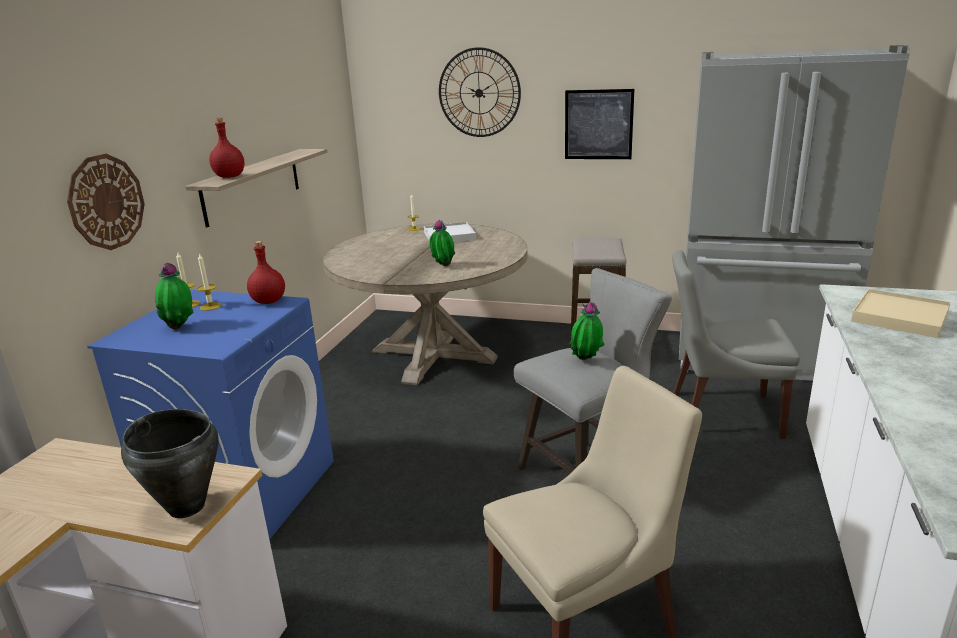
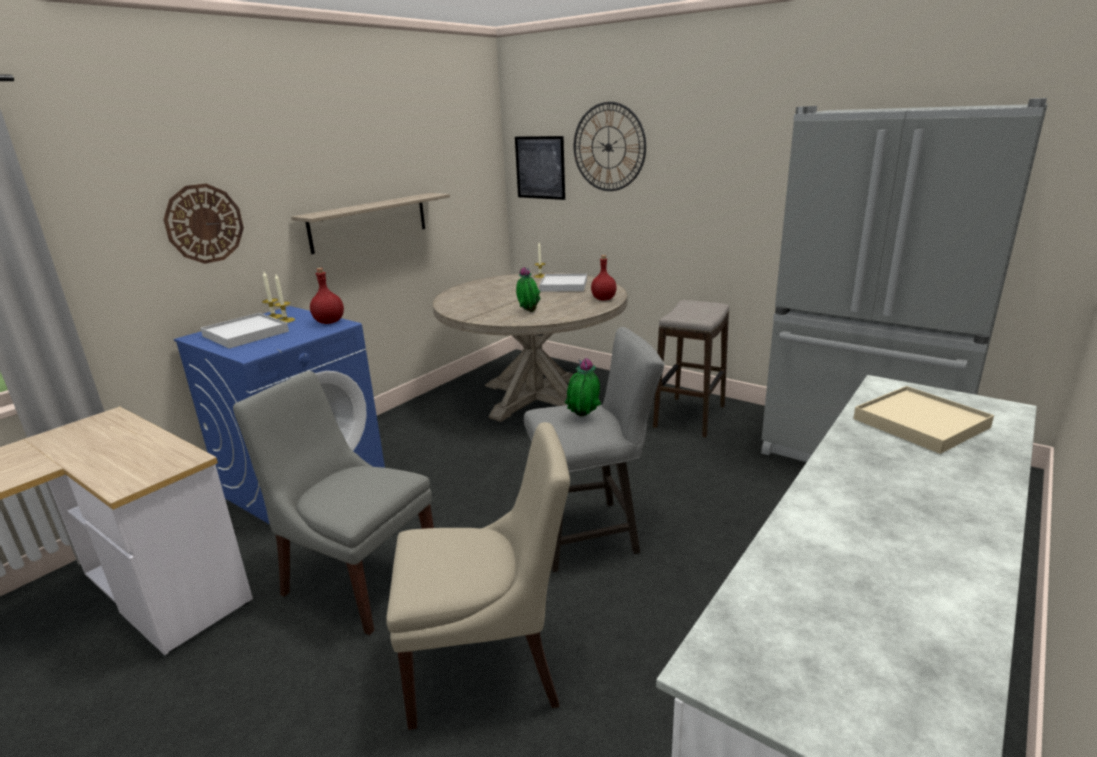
camera: 20 degrees right, 0 degrees up
(180, 327) = (246, 334): potted plant -> white tray
(187, 506) = (140, 474): black cooking pot -> none
(230, 177) = (333, 211): red bottle -> red bottle (604, 299)
(598, 124) = (719, 183): picture -> picture (540, 167)
(720, 414) = (773, 503): grey chair -> grey chair (357, 579)

